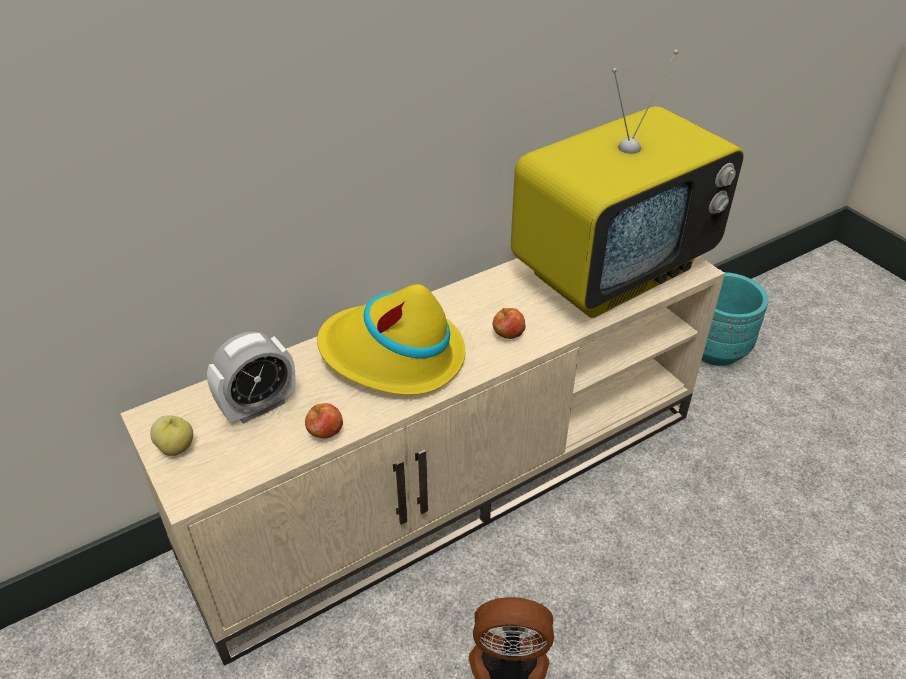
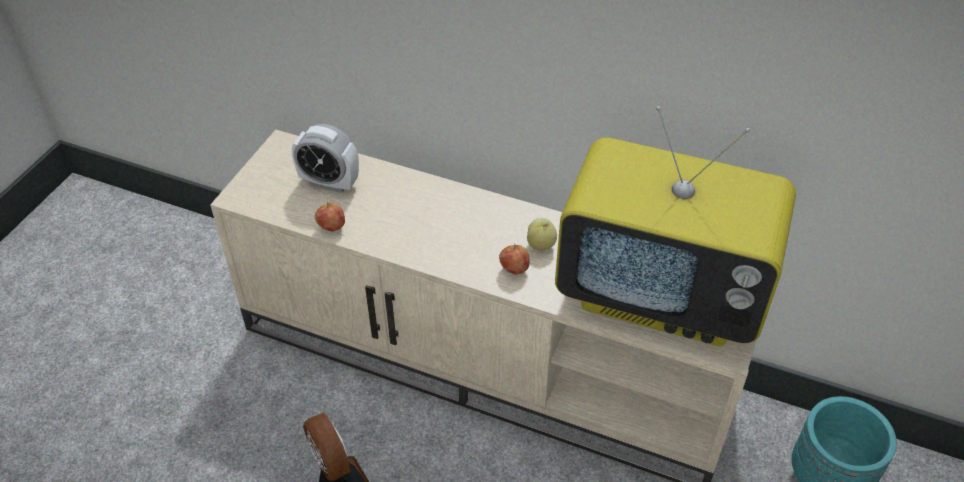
camera: 55 degrees right, 5 degrees up
(176, 447) = (267, 169): apple -> apple (541, 244)
(393, 356) = (433, 219): yellow hat -> none

